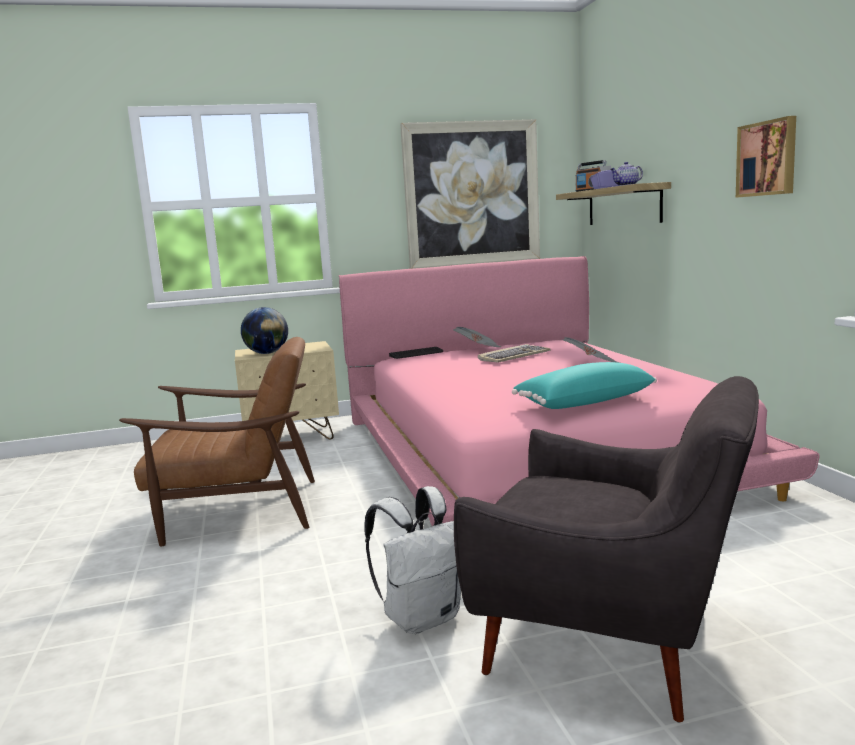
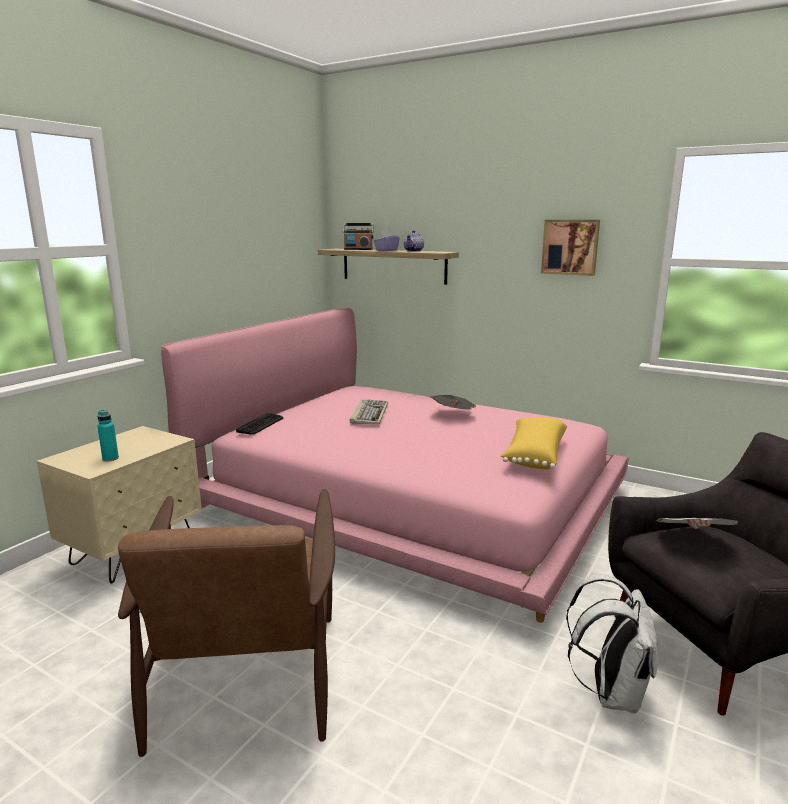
camera: 45 degrees left, 5 degrees up
(237, 510) = (246, 671): brown armchair -> brown armchair turned 135 degrees clockwise
(267, 353) = (110, 458): globe -> turquoise bottle
(471, 194) = (253, 247): picture -> none
(478, 350) = (315, 410): newspaper -> newspaper (692, 540)
(583, 402) = (533, 455): turquoise pillow -> yellow pillow

